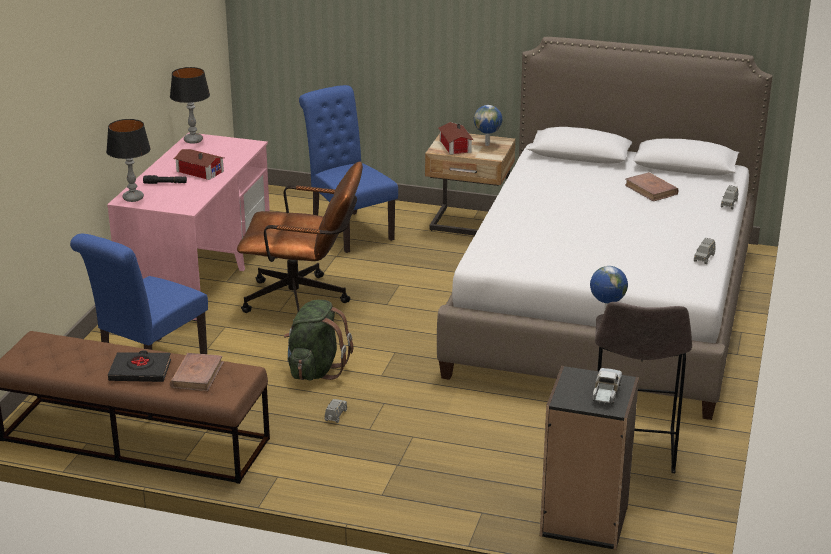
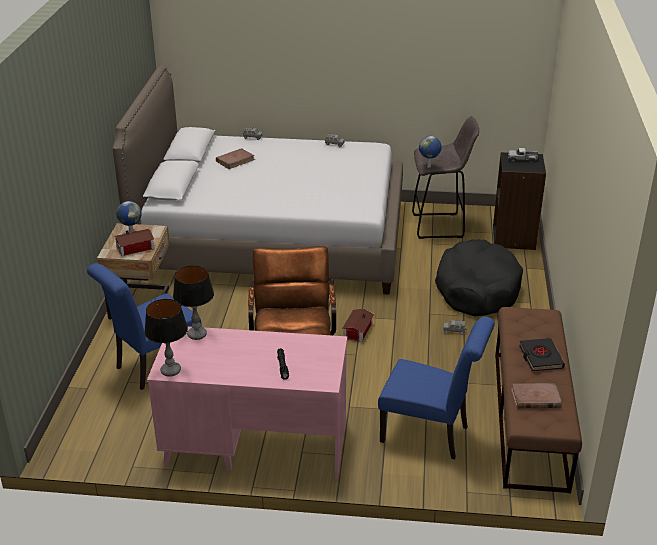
camera: 100 degrees left, 5 degrees up
(133, 198) = (321, 378): table lamp -> table lamp (197, 334)
(197, 375) = (530, 331): brown book -> brown book (535, 398)
(199, 171) = (248, 351): toy house -> toy house (356, 331)
(315, 370) = (399, 348): green backpack -> none
(433, 452) = (477, 289): none -> black dog bed

